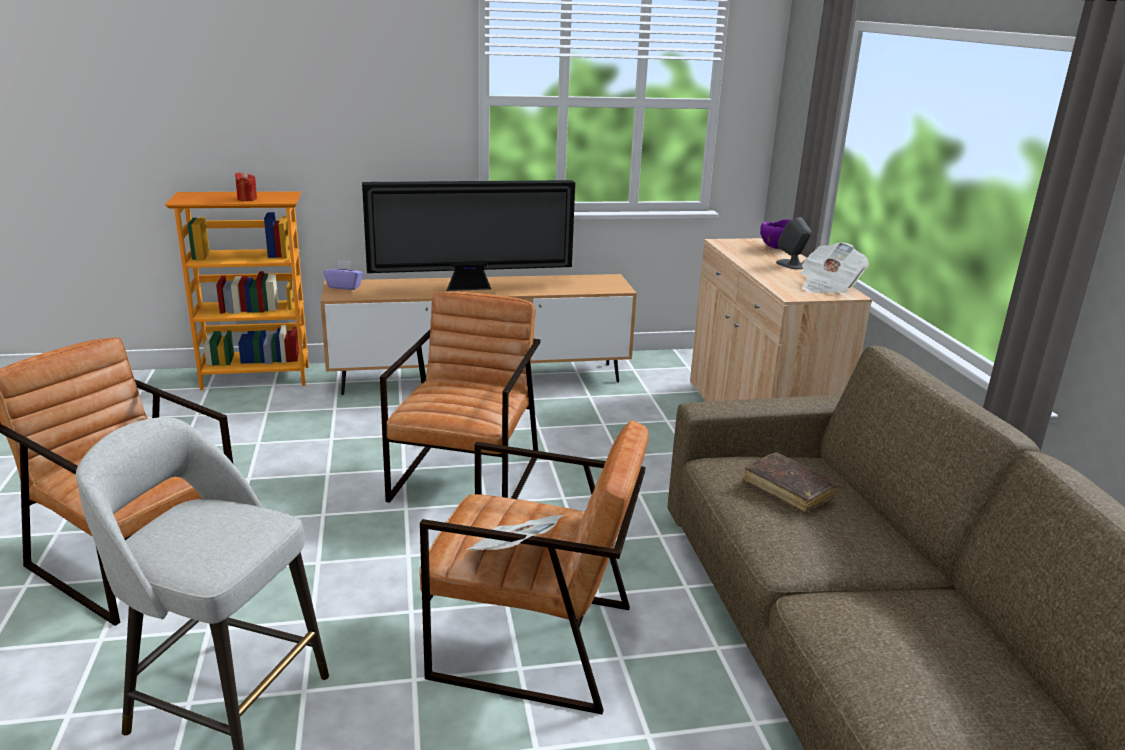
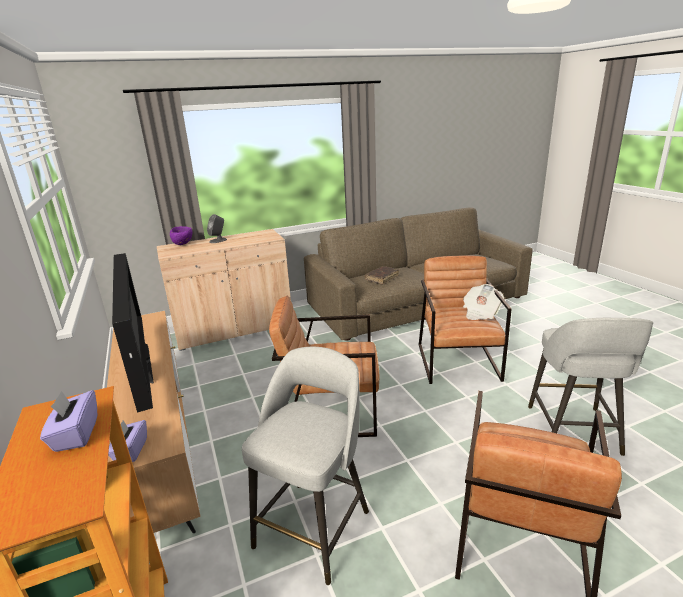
camera: 100 degrees left, 0 degrees up
(247, 199) = (76, 434): red candle -> purple tissue box
(290, 445) = (314, 526): none -> grey stool
(828, 286) = (256, 234): newspaper -> none

